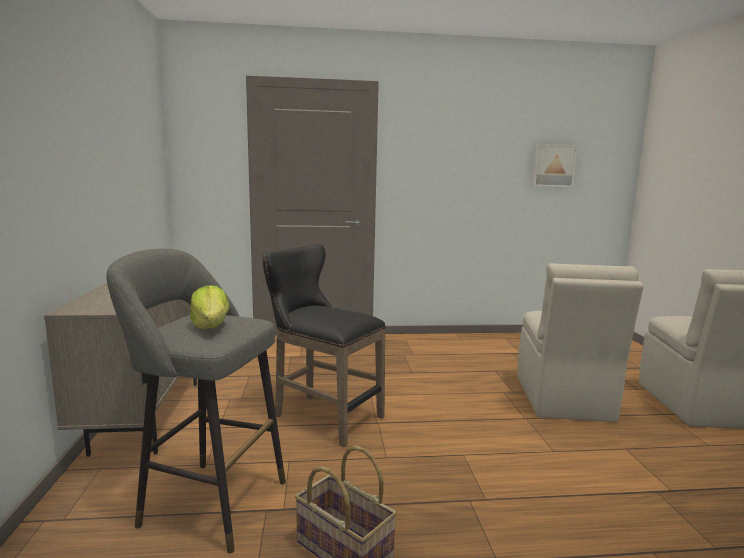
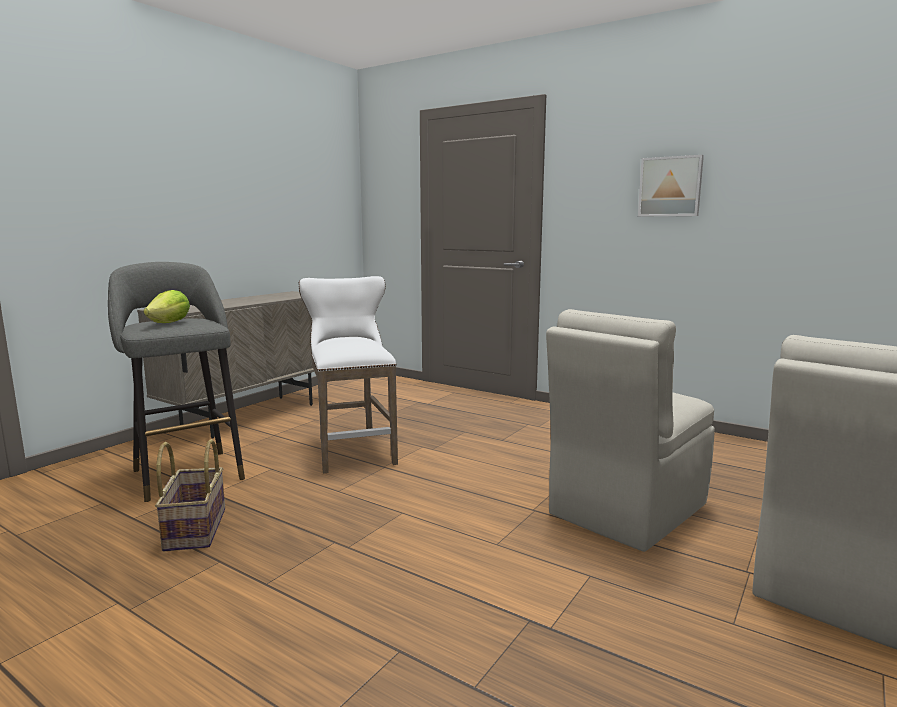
camera: 40 degrees right, 0 degrees up
(322, 416) = (353, 449): black stool -> white stool
(553, 165) = (796, 183): picture -> picture (670, 187)

